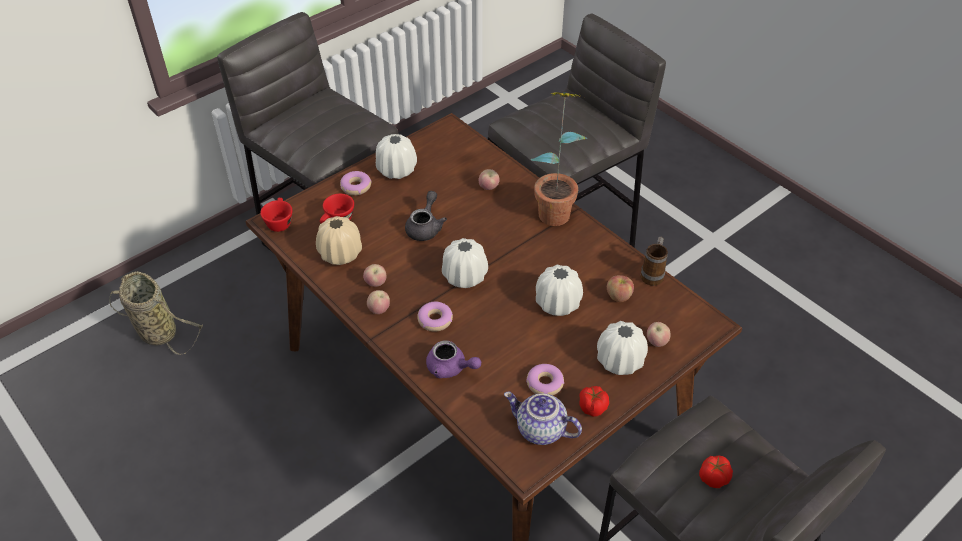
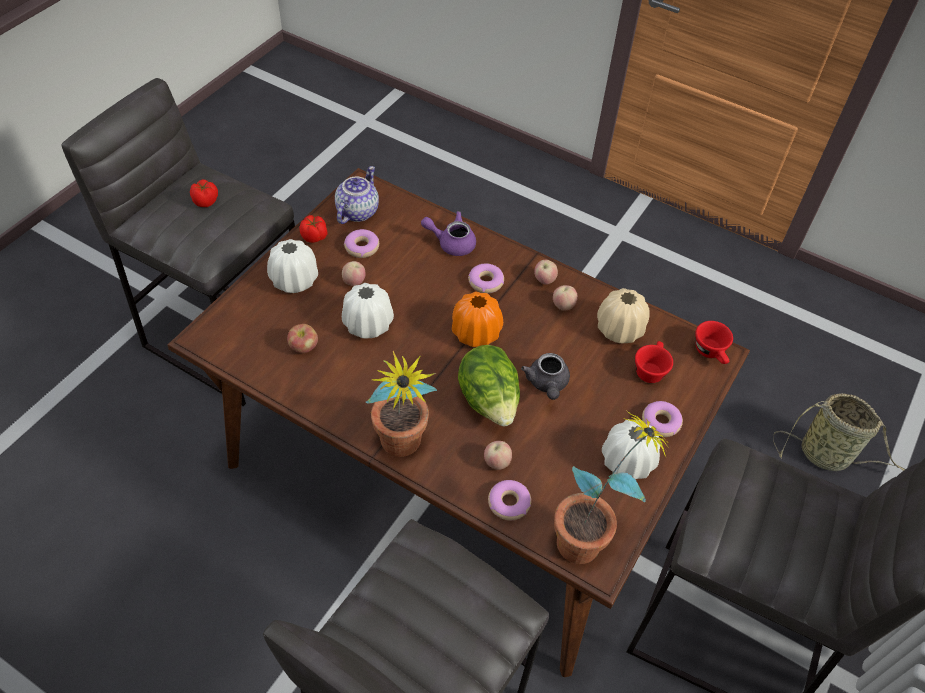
camera: 160 degrees right, 5 degrees up
(447, 139) = (590, 537): none -> potted plant
(465, 276) = (476, 333): white vase -> orange vase
(477, 225) = (489, 401): none -> lettuce
(491, 165) = (509, 503): none -> donut
(540, 430) = (357, 211): teapot -> teapot turned 75 degrees counterclockwise
(653, 274) = (267, 383): mug -> none
(656, 342) = (259, 306): apple -> apple (354, 282)

